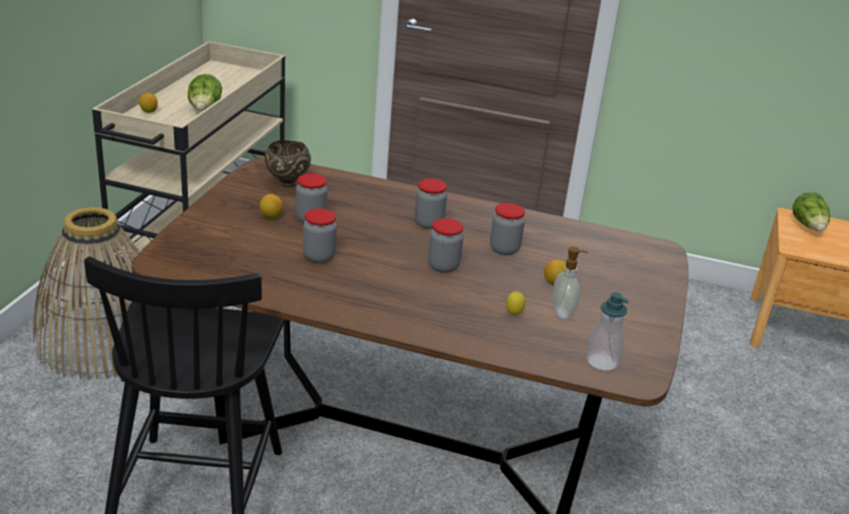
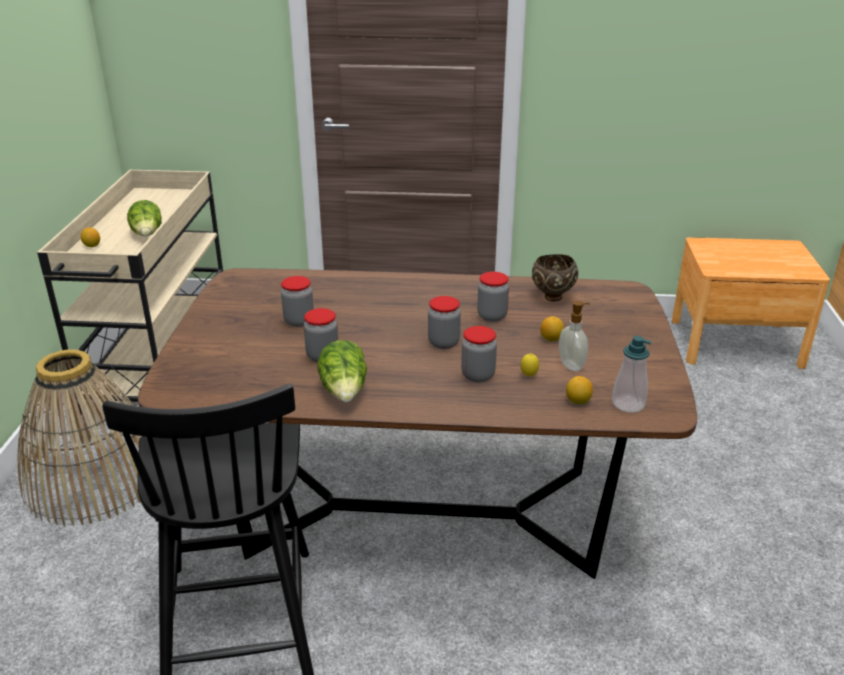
camera: 10 degrees left, 0 degrees up
(271, 216) = (259, 326): lemon -> lemon (578, 401)
(286, 184) = (261, 291): brown bowl -> brown bowl (552, 298)
(428, 223) = (412, 305): jar -> jar (478, 375)
(809, 227) = (718, 249): lettuce -> lettuce (345, 391)

